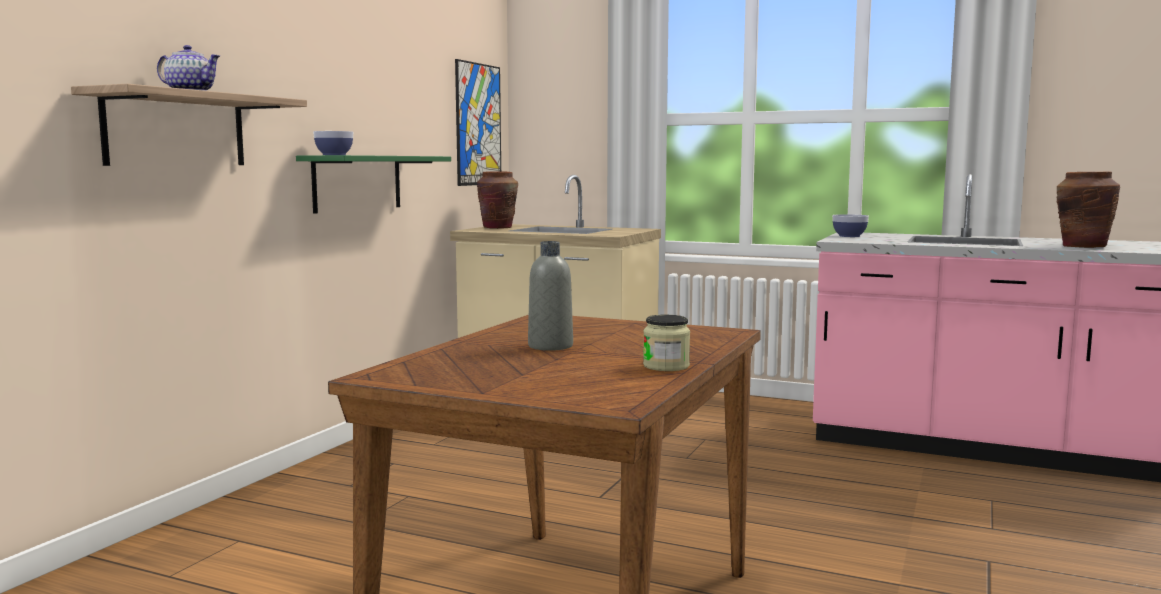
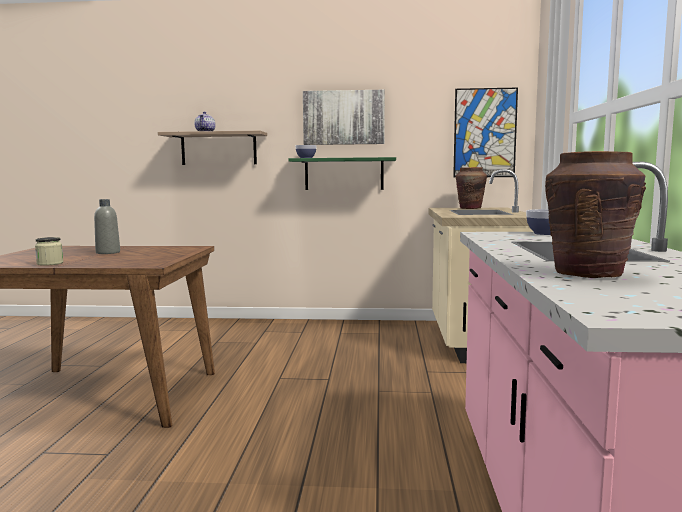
camera: 70 degrees right, 0 degrees up
(354, 85) = (343, 117): none -> picture

